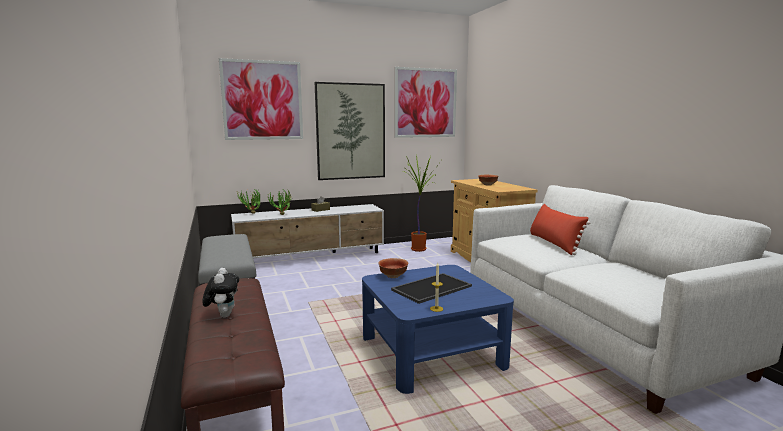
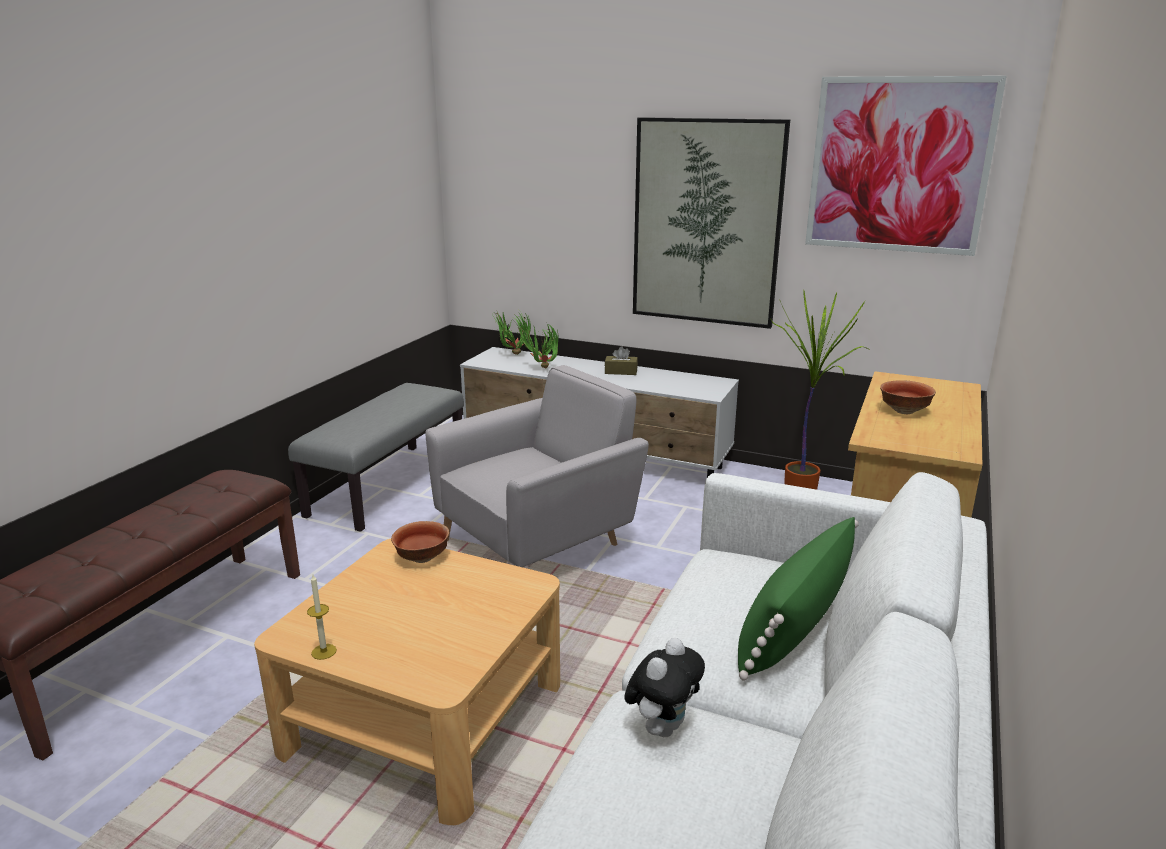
camera: 45 degrees right, 10 degrees up
(223, 315) = (133, 529): plush toy -> plush toy (662, 727)
(262, 100) = (547, 154): picture -> none
(354, 290) = (539, 544): none -> grey armchair
(432, 288) = (408, 611): tray -> none
(432, 352) = (425, 718): blue coffee table -> beige coffee table
(554, 244) = (793, 628): red pillow -> green pillow

